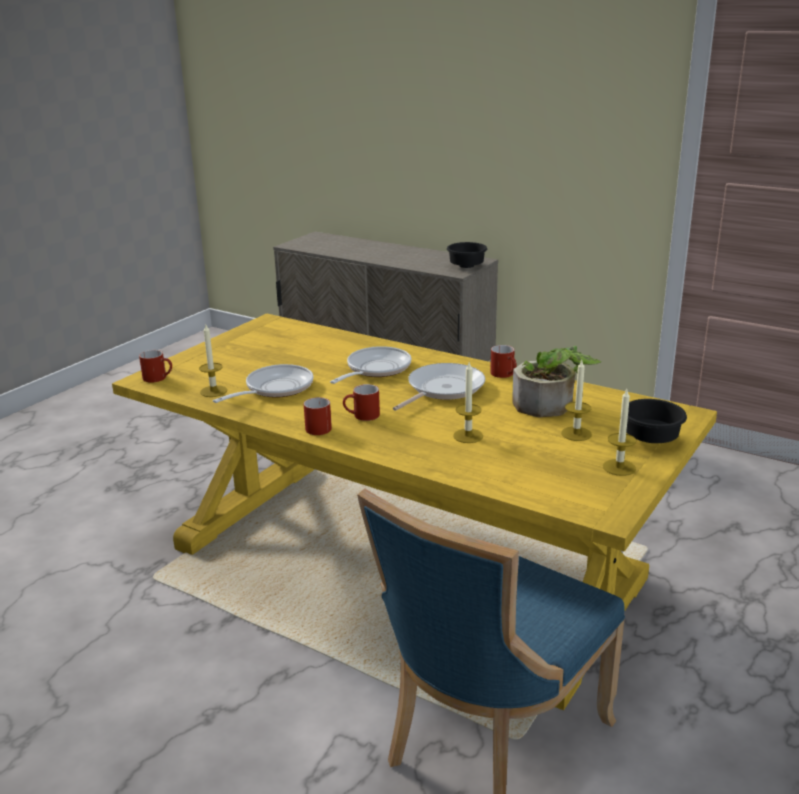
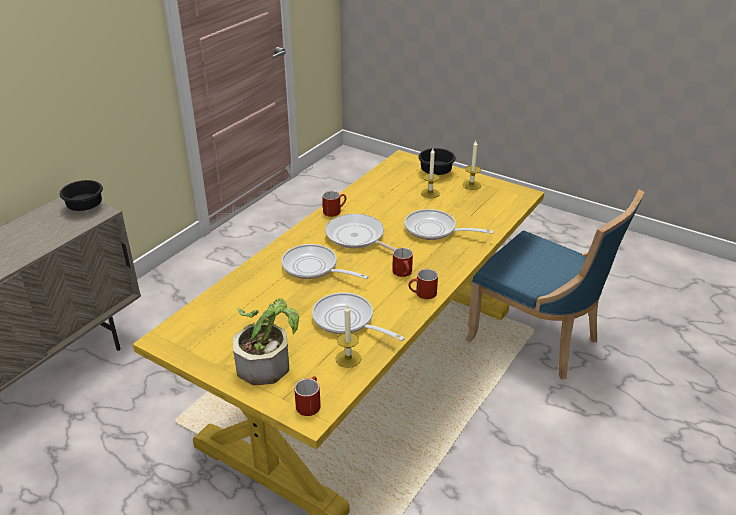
camera: 90 degrees left, 10 degrees up
(468, 436) = (434, 230): candle -> frying pan
(550, 406) = (390, 198): potted plant -> potted plant (268, 361)

